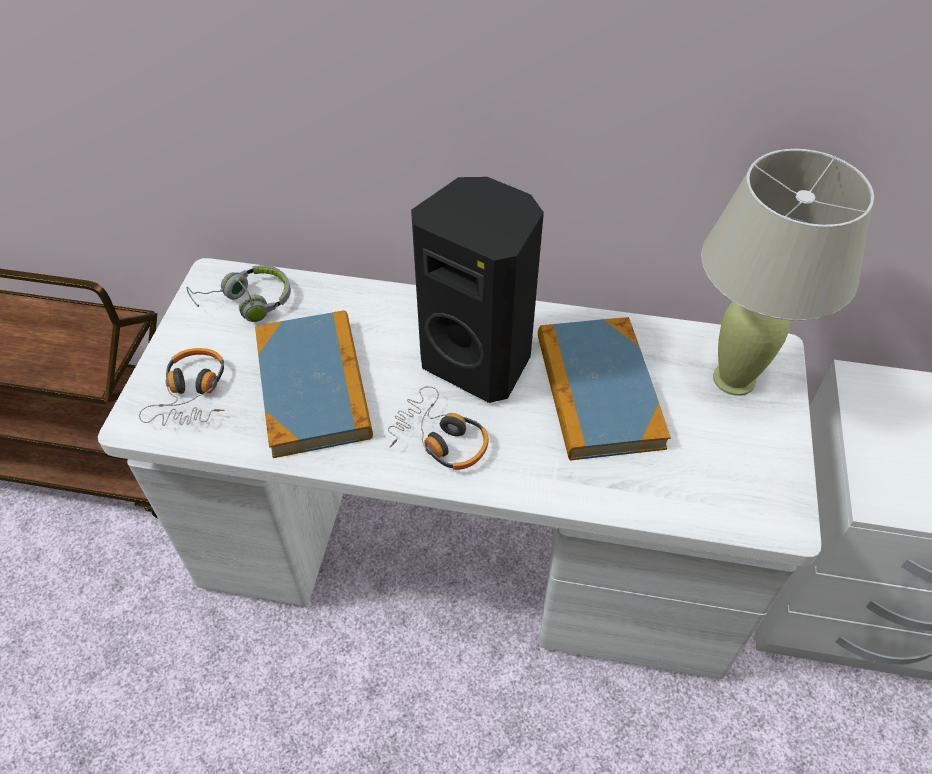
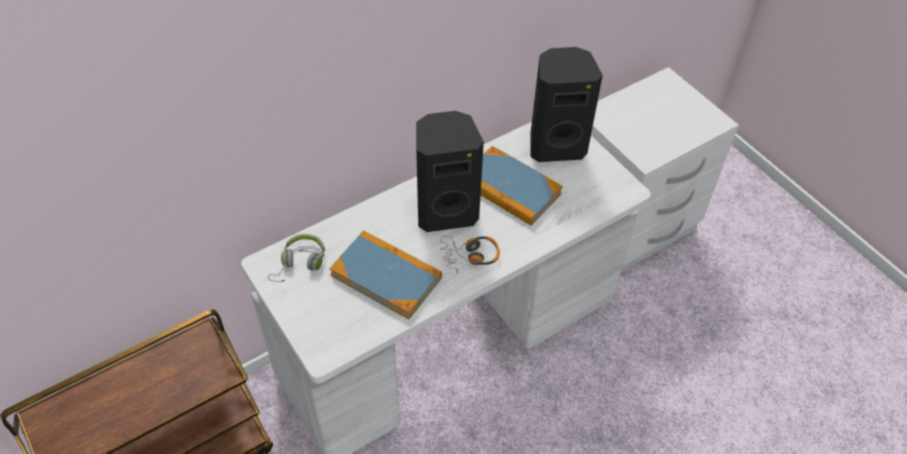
camera: 45 degrees left, 0 degrees up
(192, 394) = (333, 323): headphones -> none
(734, 379) = (556, 145): beige table lamp -> black speaker

